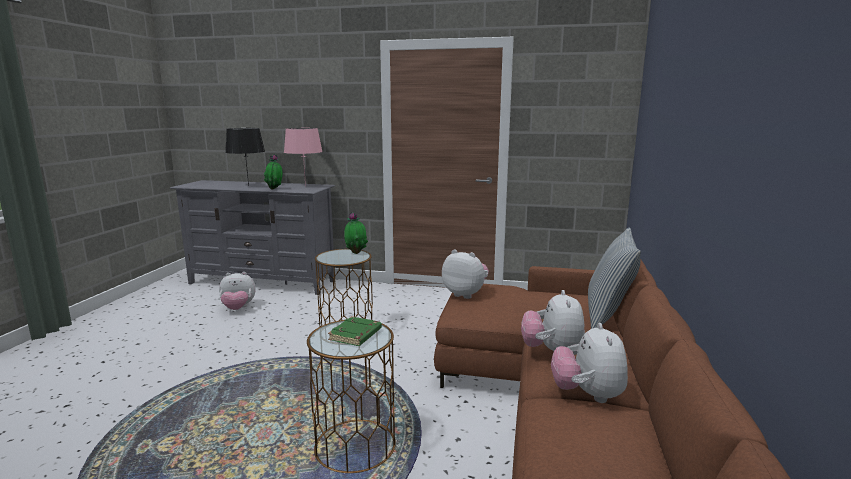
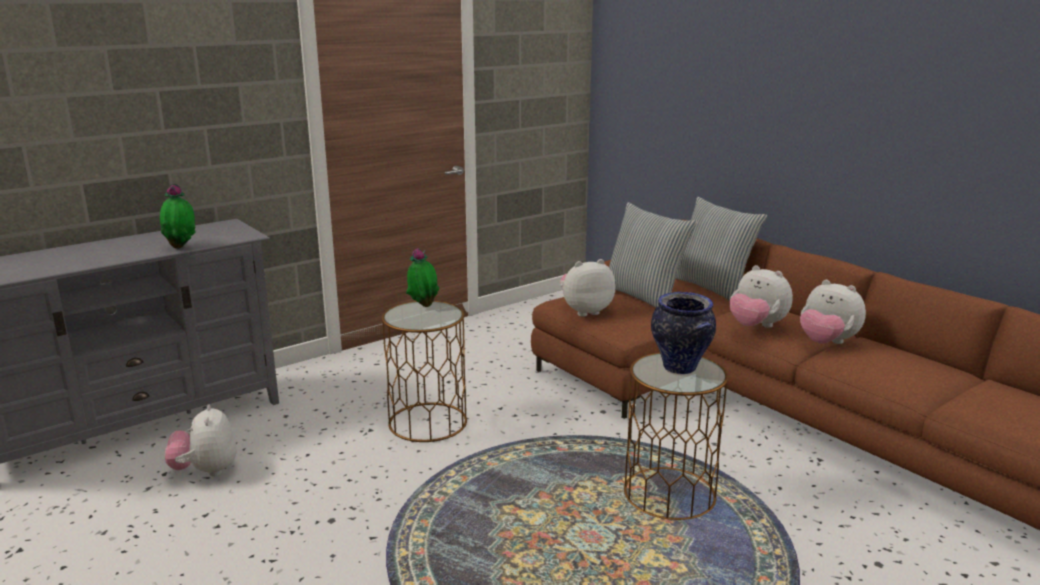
camera: 50 degrees left, 5 degrees up
(238, 308) = (206, 471): plush toy -> plush toy turned 135 degrees clockwise
(248, 185) = (99, 253): black table lamp -> none
(305, 186) = (203, 230): pink table lamp -> none
(356, 335) = (680, 368): green book -> vase
(528, 301) = (643, 296): none -> pillow

